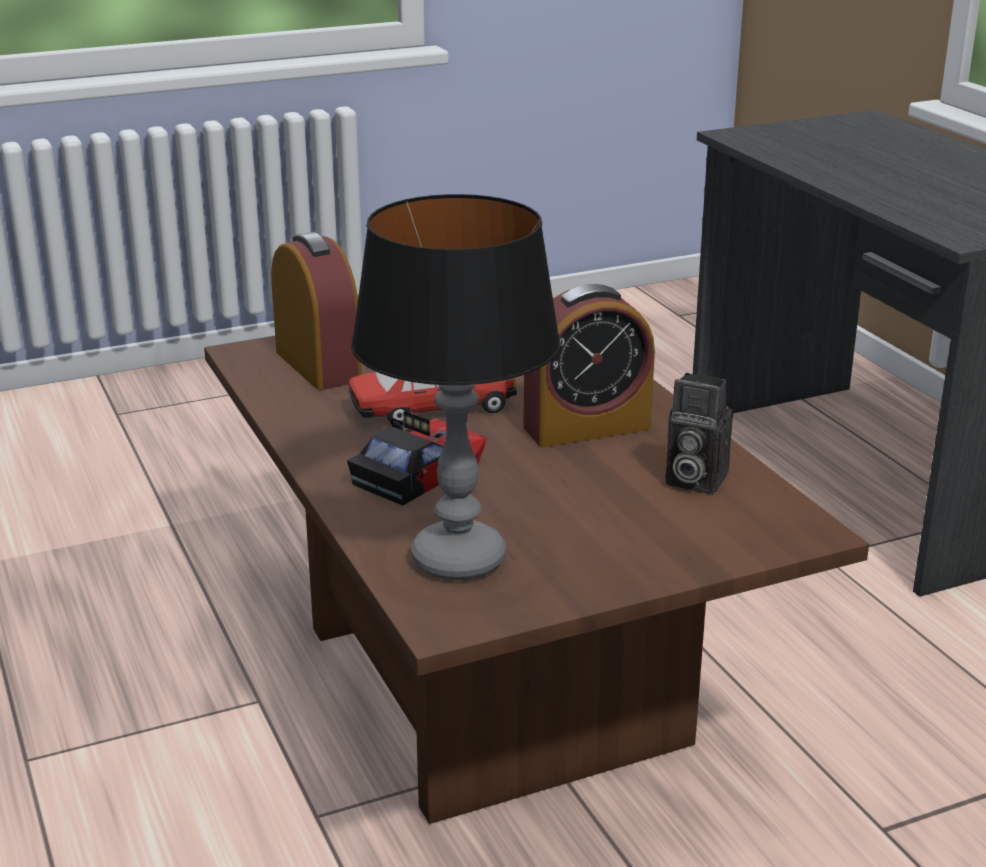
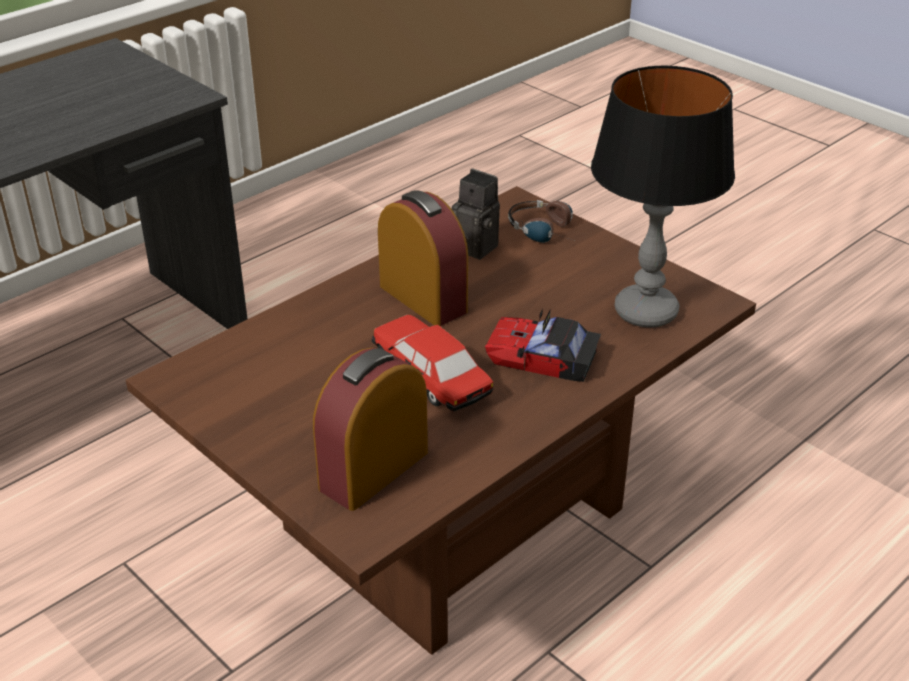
camera: 110 degrees left, 10 degrees up
(692, 480) = (478, 246): camera -> camera turned 60 degrees counterclockwise
(710, 537) = (548, 231): none -> headphones

